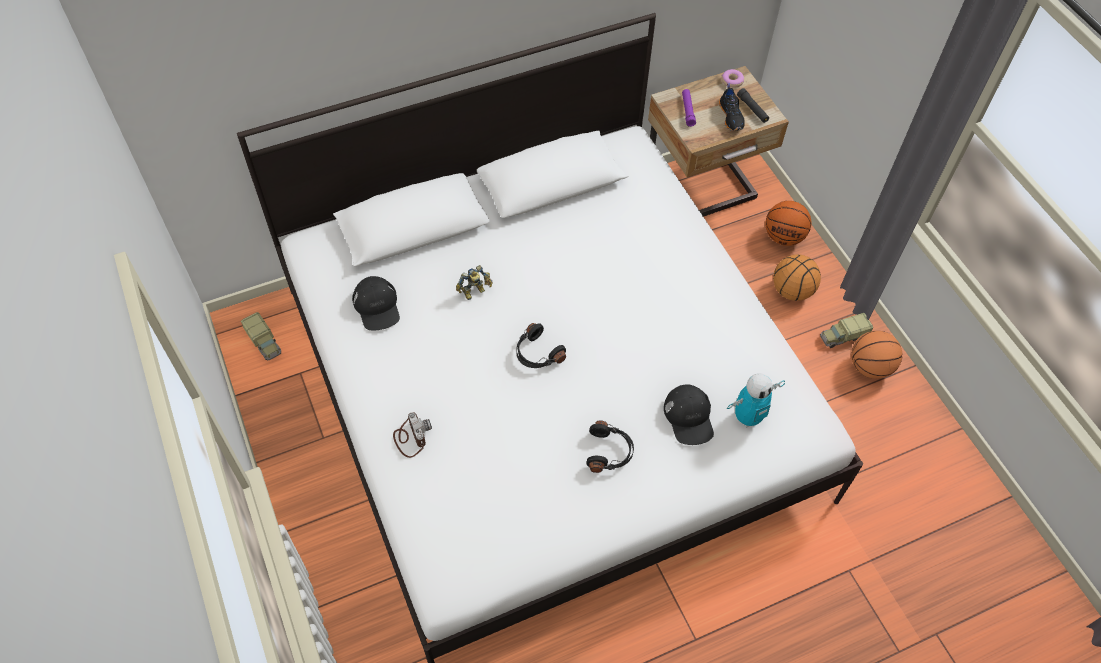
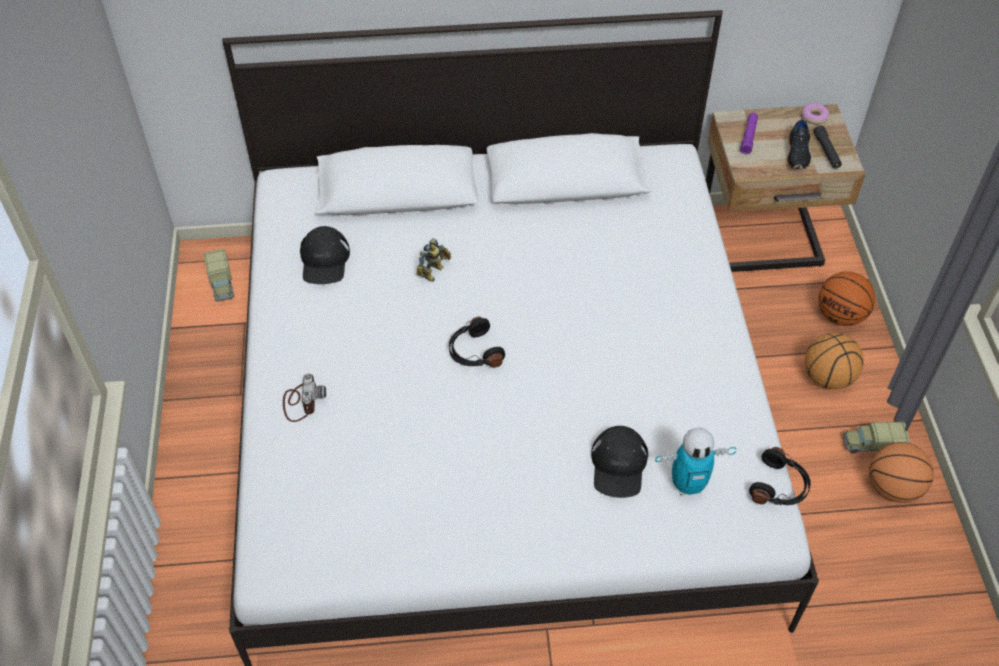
camera: 20 degrees right, 5 degrees down
(475, 292) = (434, 272): toy robot -> toy robot turned 45 degrees counterclockwise
(609, 452) = (511, 477): black headphones -> black headphones (779, 487)

